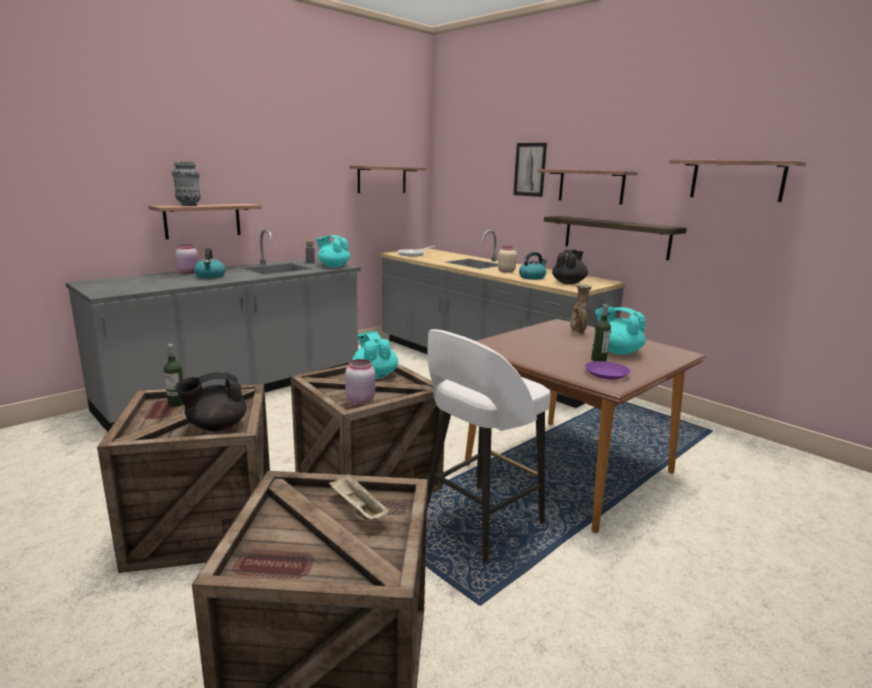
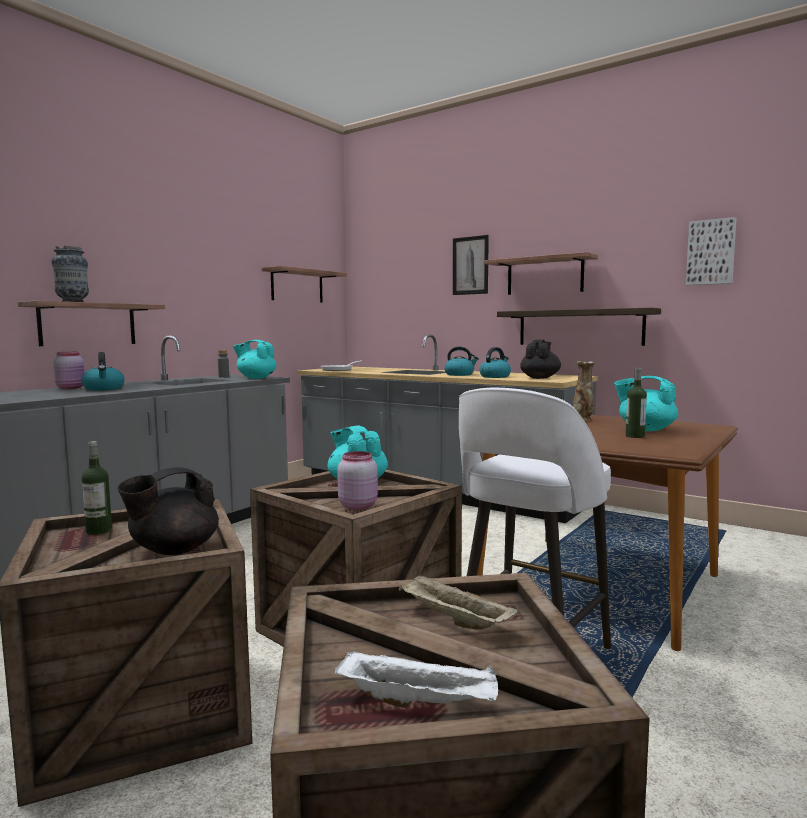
camera: 10 degrees left, 10 degrees down
(297, 564) = (420, 702): none -> white tray
(506, 271) = (460, 374): beige jar -> kettle
(606, 374) = (659, 445): purple plate -> none
(737, 180) = (711, 252): shelf -> picture

